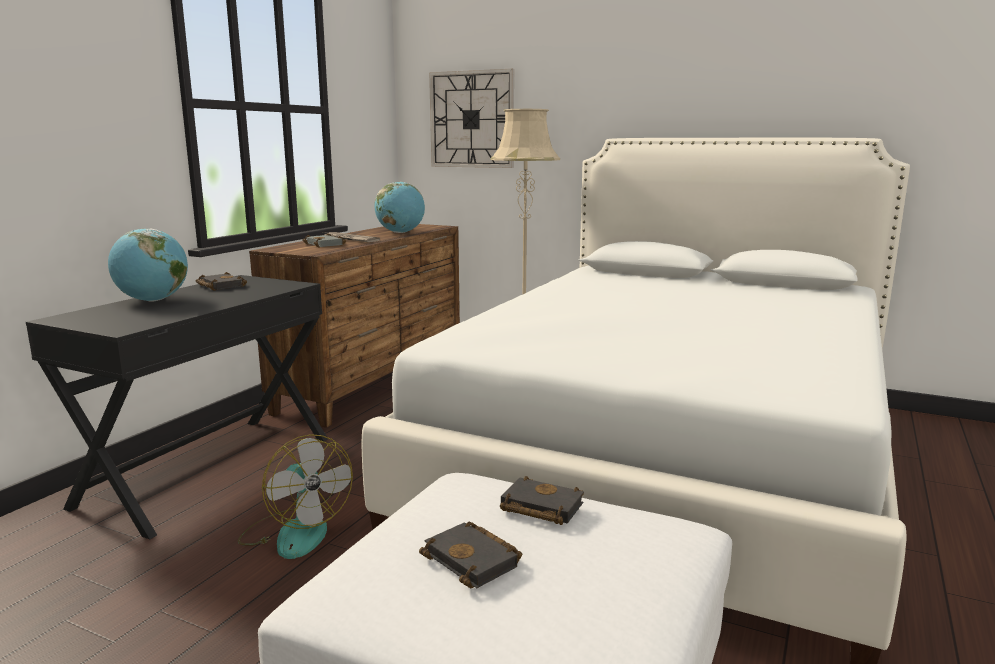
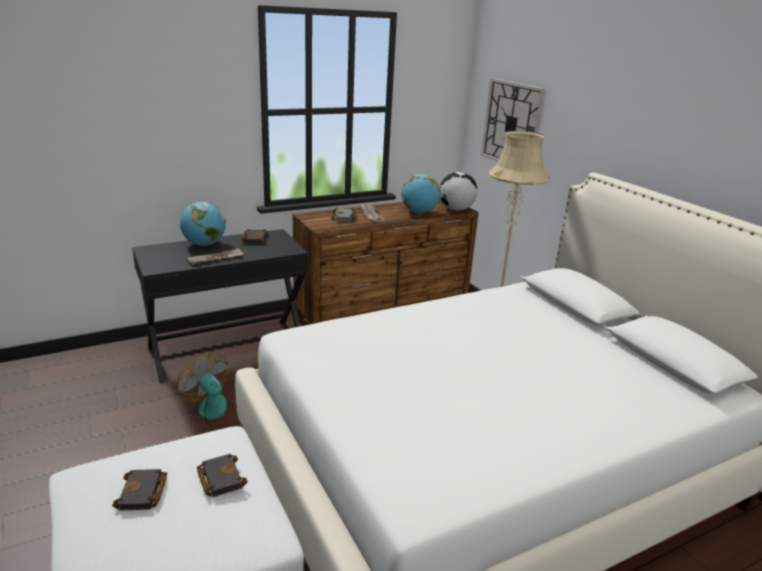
camera: 35 degrees right, 10 degrees up
(201, 306) = (215, 258): none -> newspaper
(295, 532) = (218, 412): fan -> fan turned 135 degrees clockwise
(432, 227) = (456, 209): none -> globe

